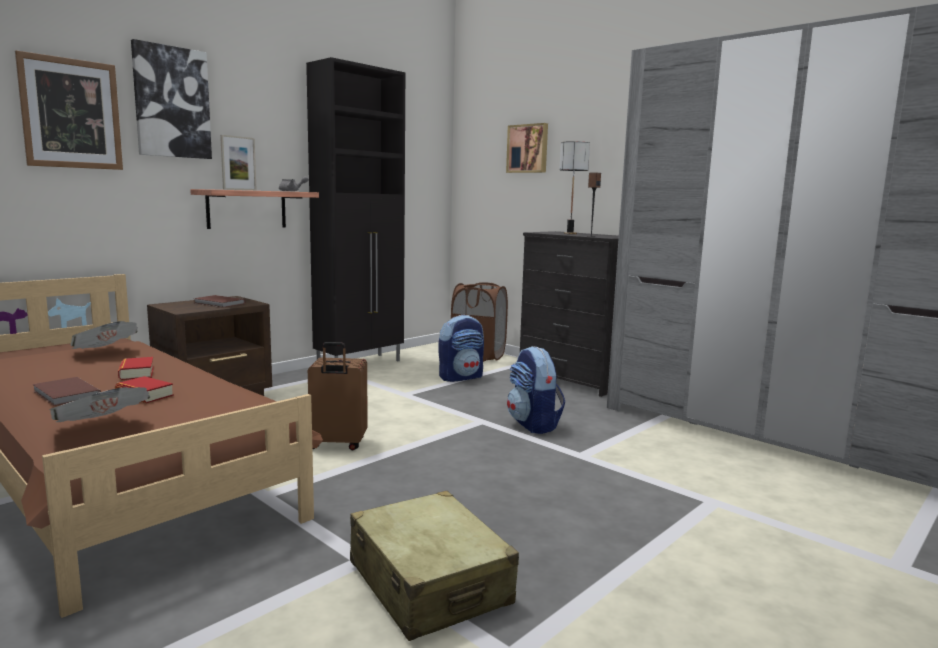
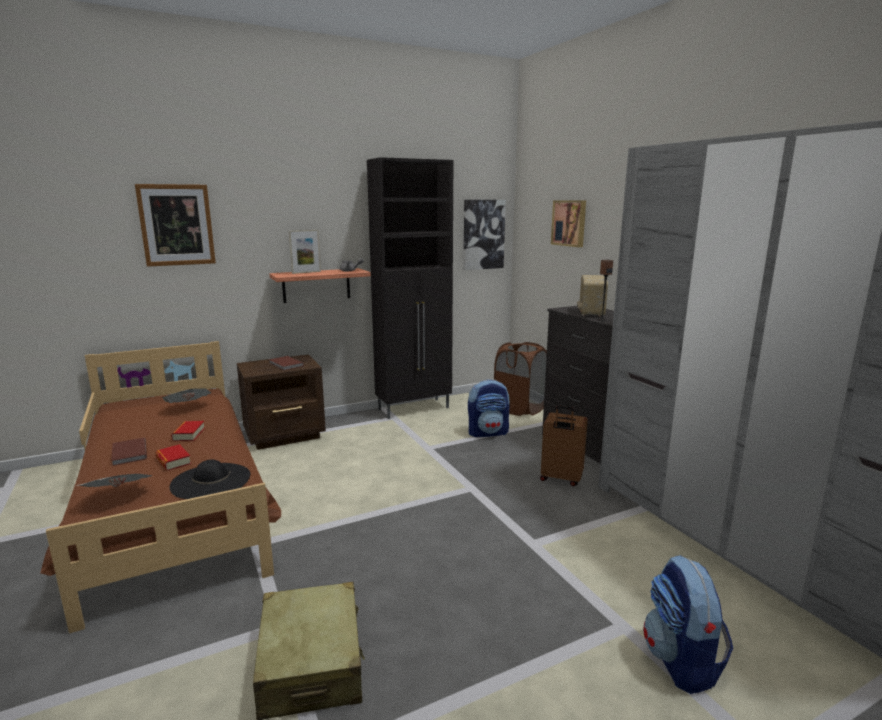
camera: 20 degrees right, 5 degrees up
(172, 102) = (252, 207): picture -> picture (483, 234)
(221, 406) = (211, 481): none -> black hat
(338, 444) = (340, 498): brown suitcase -> brown suitcase (560, 479)
(533, 425) = (514, 499): backpack -> backpack (681, 662)
(570, 233) = (590, 312): table lamp -> radio

